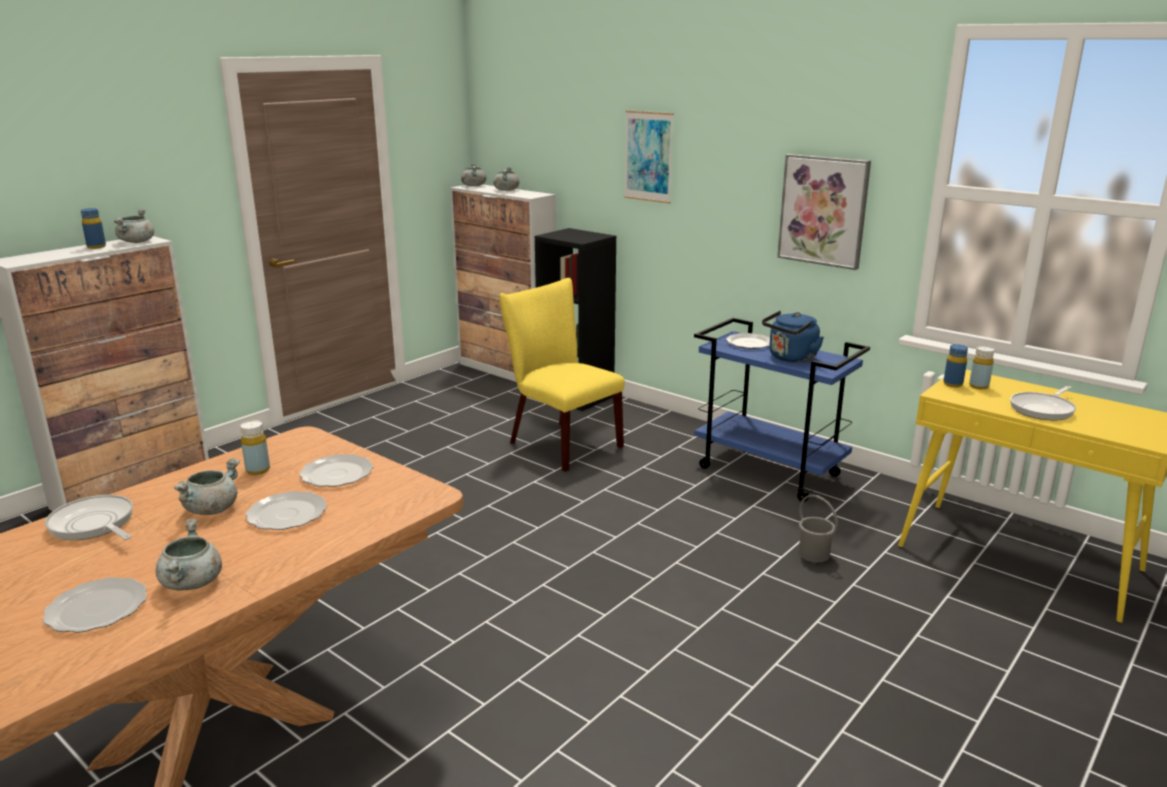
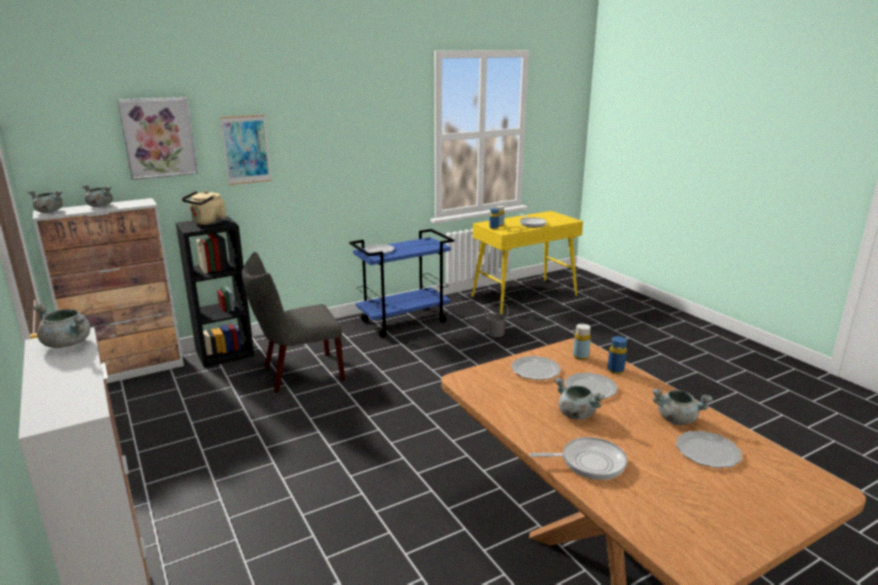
camera: 70 degrees left, 0 degrees up
(94, 525) = (588, 462): frying pan -> frying pan turned 150 degrees counterclockwise
(96, 247) = (58, 365): blue bottle -> blue bottle (615, 370)
(258, 470) = (516, 397): yellow bottle -> yellow bottle (580, 357)
(559, 443) = (298, 374): yellow chair -> grey chair
(579, 235) = (207, 223): none -> beige kettle
(790, 358) = (413, 248): blue kettle -> none
(823, 210) = (380, 161): picture -> picture (159, 137)

